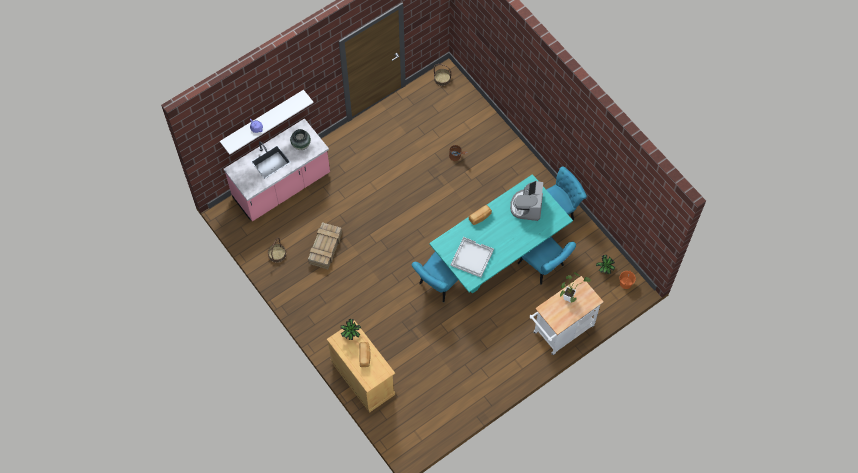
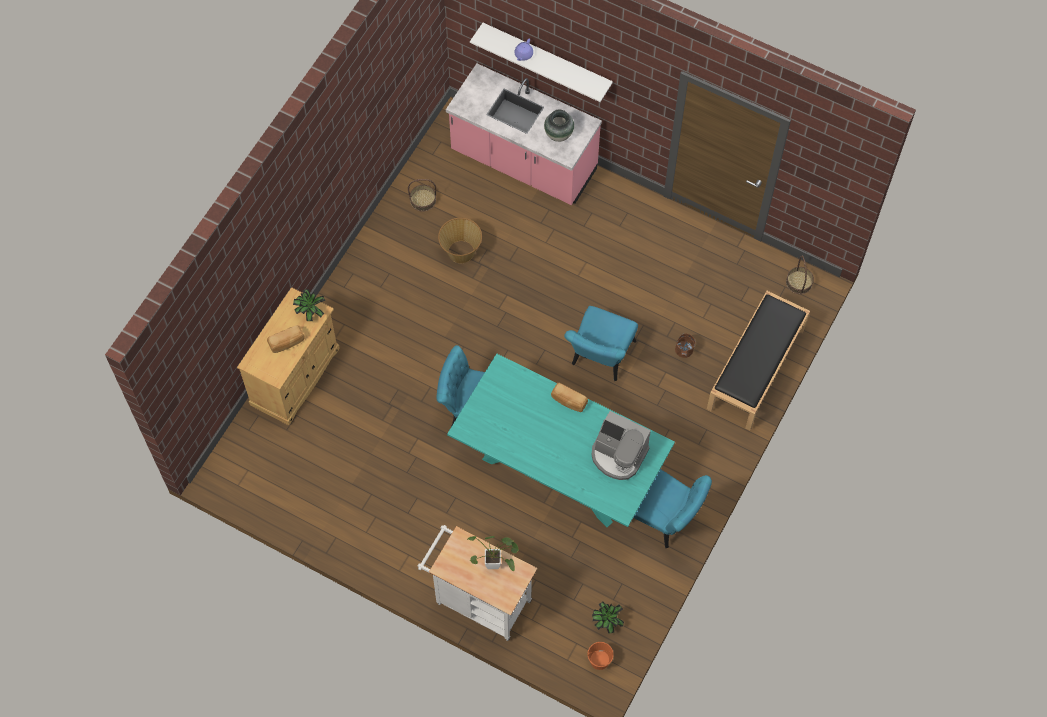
camera: 65 degrees right, 0 degrees up
(325, 247) = (461, 251): crate -> basket
(471, 258) = (500, 415): white tray -> none
(486, 125) = (756, 369): none -> black bench
(527, 206) = (618, 455): coffee machine -> coffee machine turned 135 degrees counterclockwise
(544, 267) = (569, 538): turquoise chair -> turquoise chair (600, 358)

